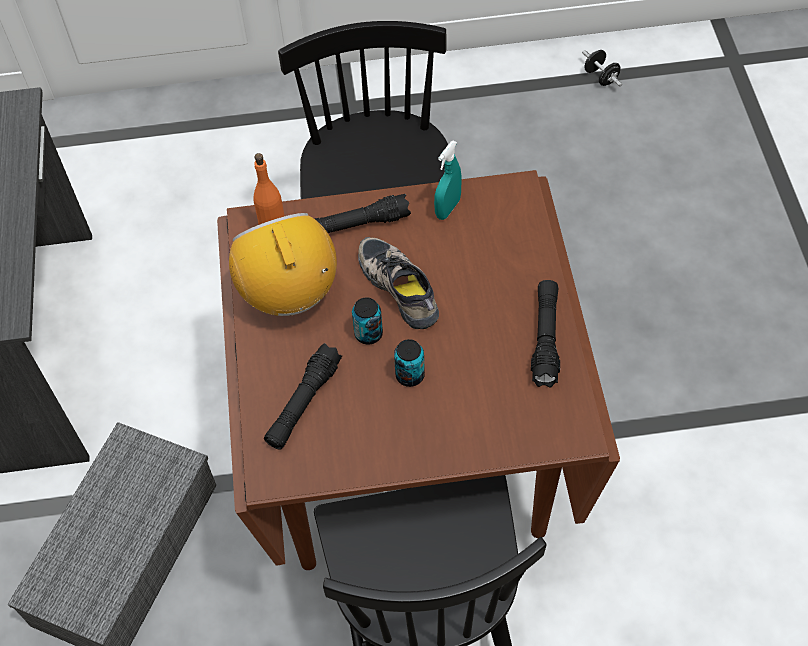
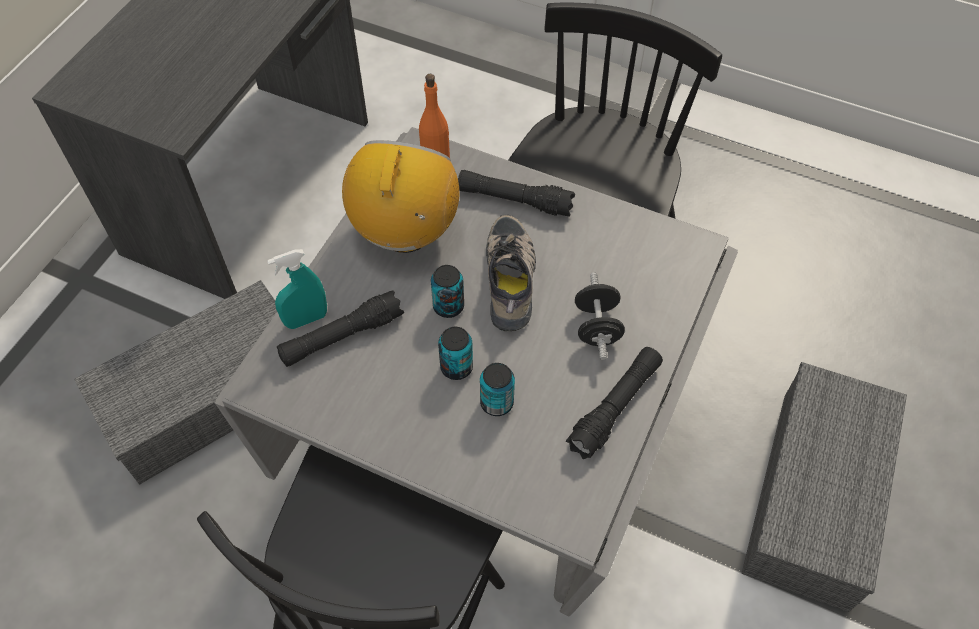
camera: 30 degrees right, 0 degrees up
(412, 468) = (488, 465): brown dining table -> grey dining table
(447, 208) = (612, 229): turquoise spray bottle -> turquoise spray bottle (306, 319)
(459, 384) = (496, 402): none -> can
(601, 77) = (913, 206): black dumbbell -> black dumbbell (597, 327)
(674, 347) = (816, 500): none -> grey storage box

